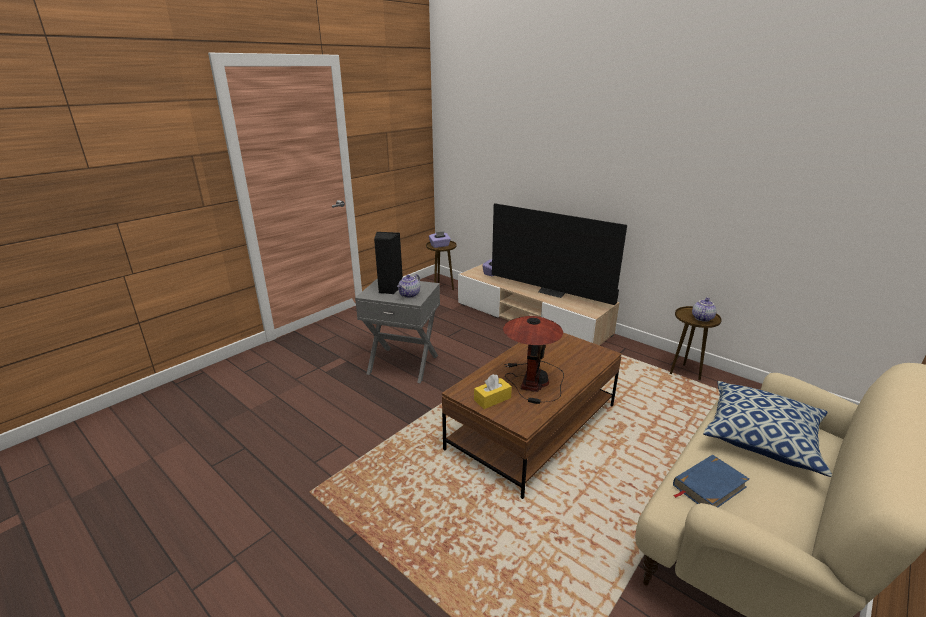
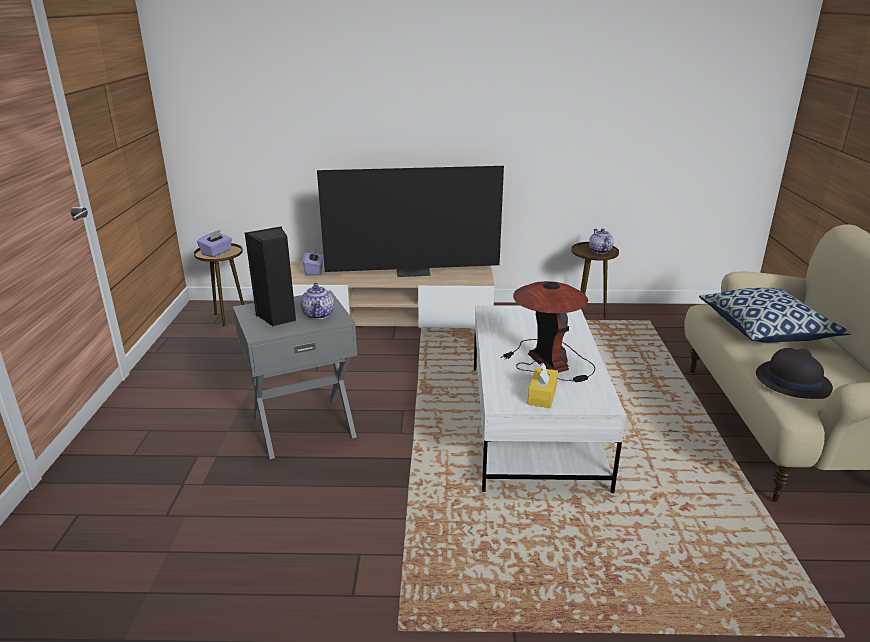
camera: 40 degrees left, 0 degrees up
(533, 427) = (534, 423): brown coffee table -> white coffee table
(708, 486) = (792, 381): blue book -> black hat

